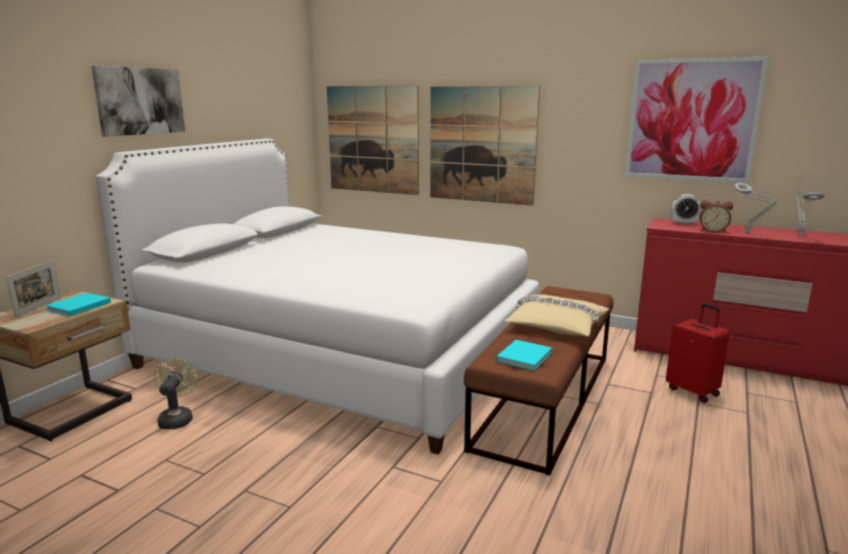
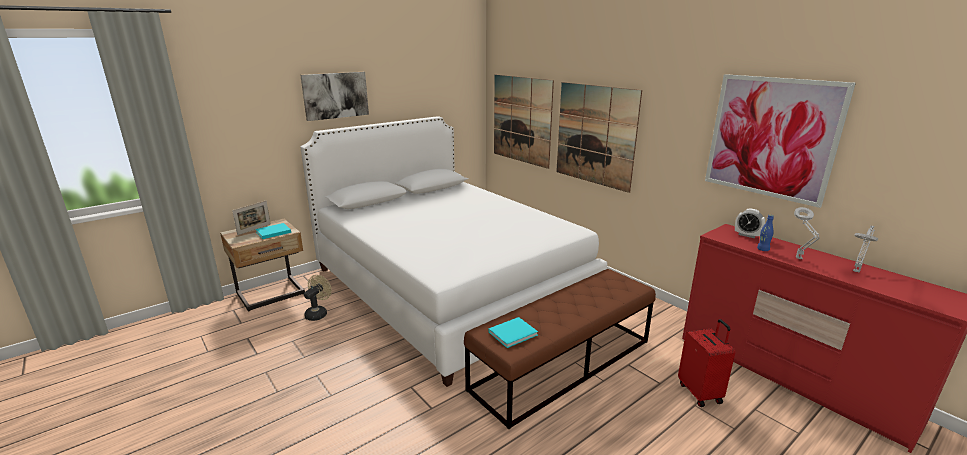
camera: 25 degrees right, 5 degrees up
(556, 325) = (570, 310): beige pillow -> none
(712, 230) = (763, 249): alarm clock -> blue bottle

